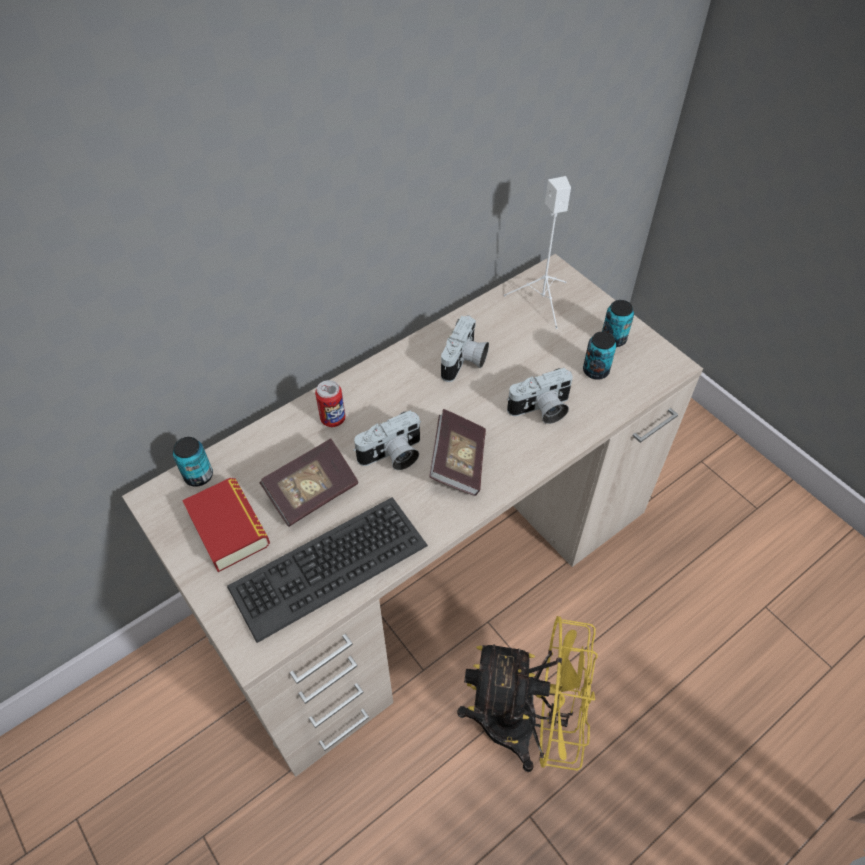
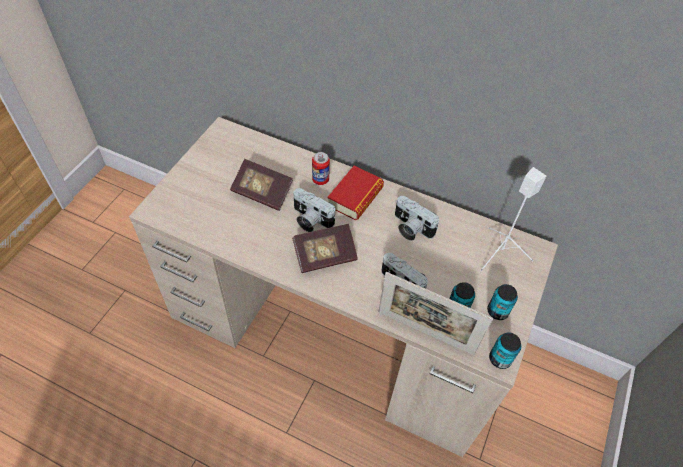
camera: 60 degrees right, 0 degrees up
(198, 475) = (246, 139): can -> can (500, 359)
(228, 528) = (220, 167): book -> book (355, 197)
(328, 565) = (217, 221): keyboard -> none
(465, 362) = (410, 228): camera -> camera turned 45 degrees clockwise
(525, 723) = (254, 433): yellow fan -> none
(612, 411) = (425, 332): none -> picture frame

